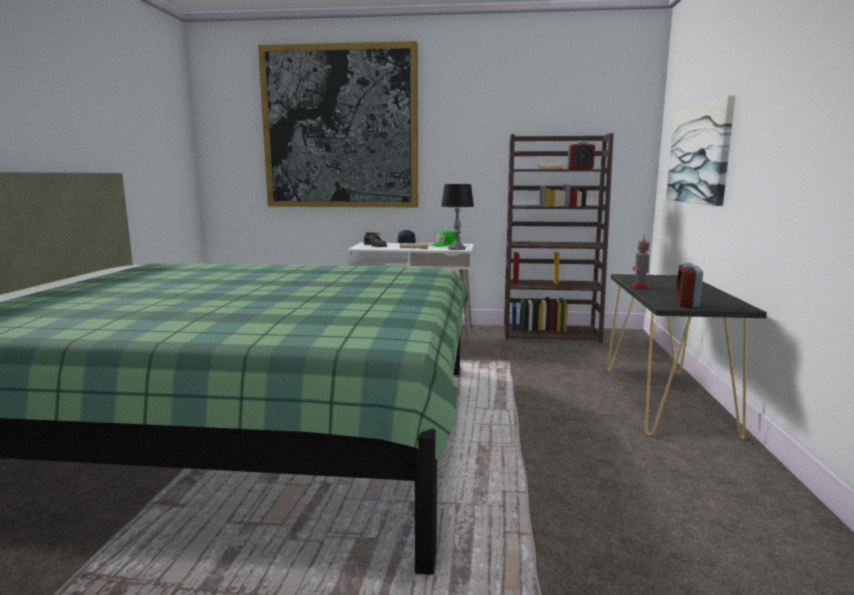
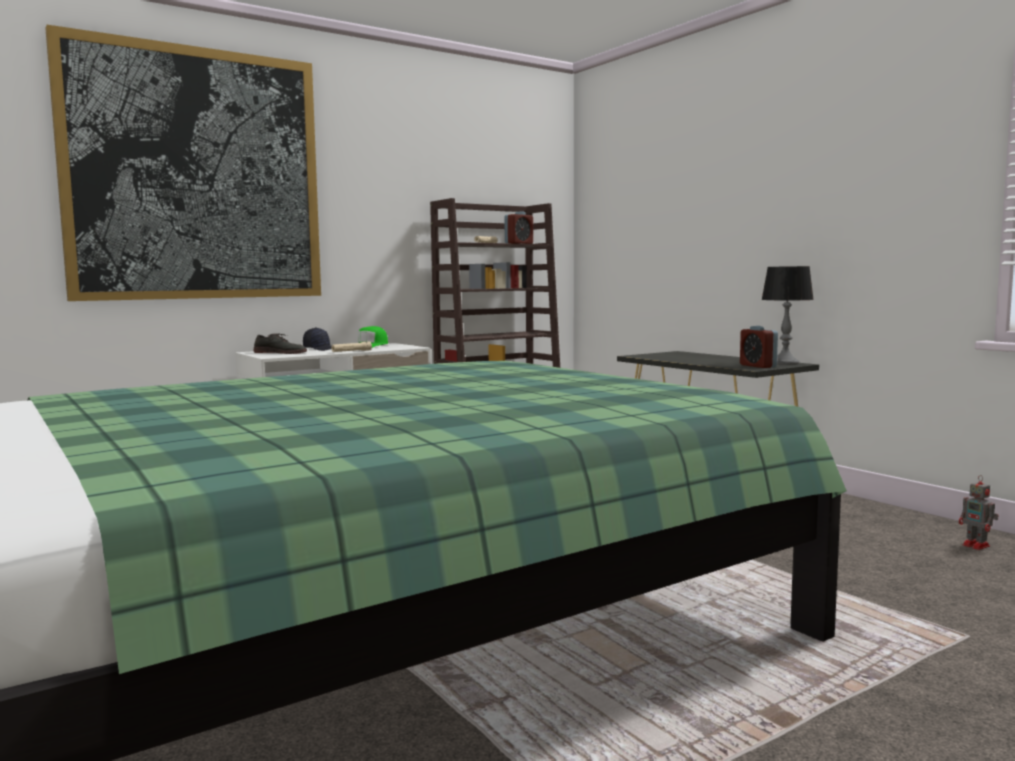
camera: 40 degrees left, 5 degrees down
(456, 248) = (403, 347): table lamp -> table lamp (784, 363)
(640, 287) = (680, 361): toy robot -> toy robot (977, 546)
(699, 154) = (661, 228): picture -> none

